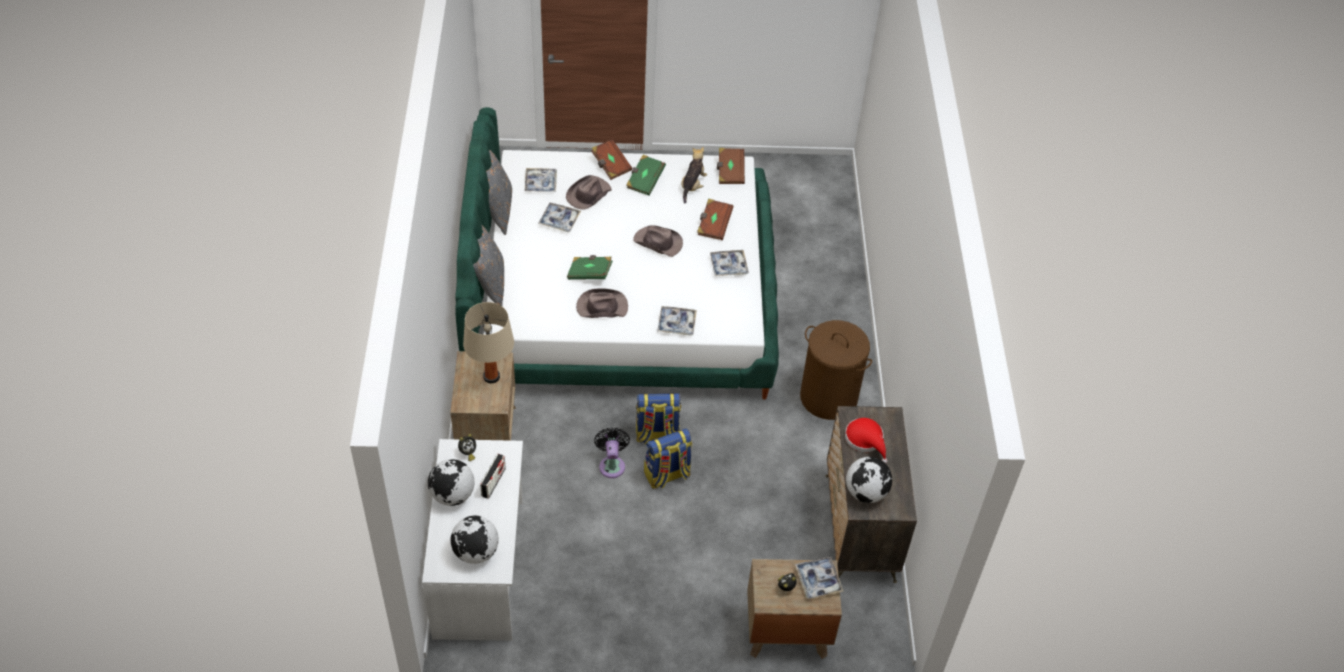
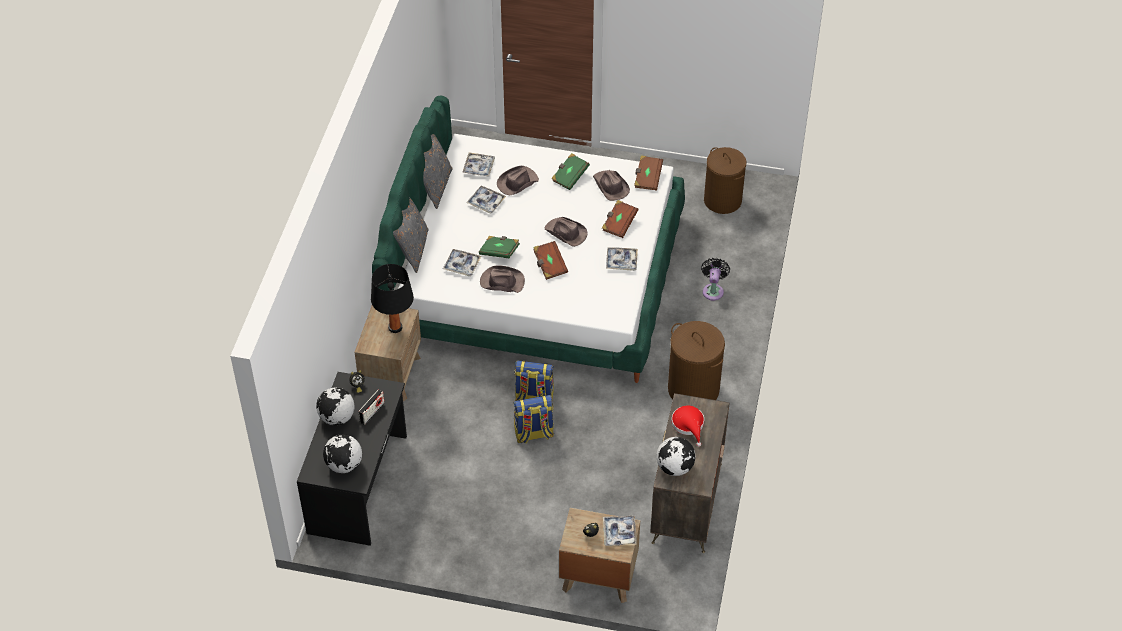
camera: 15 degrees right, 0 degrees up
(480, 567) = (359, 484): white desk -> black desk
(491, 376) = (395, 327): beige table lamp -> black table lamp
(610, 166) = (543, 159): brown book -> brown book (549, 265)
(612, 464) = (489, 418): black fan -> black fan (713, 290)
(676, 324) = (561, 305): tray -> tray (462, 265)
(692, 186) = (610, 186): plush toy -> brown hat
(798, 189) = (723, 200): none -> brown laundry basket

